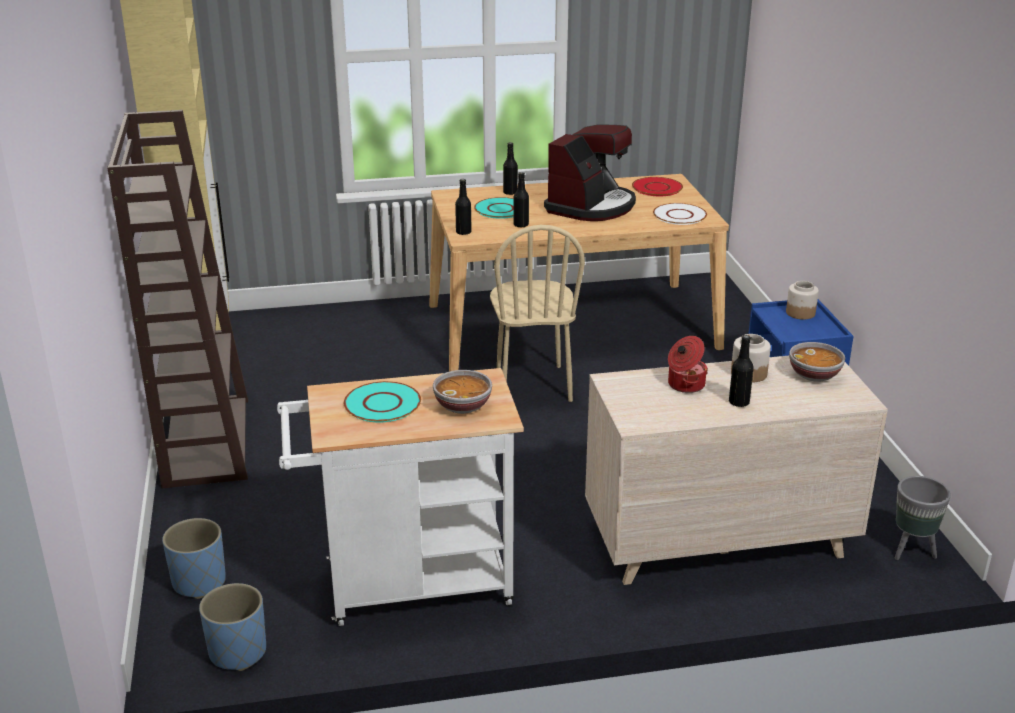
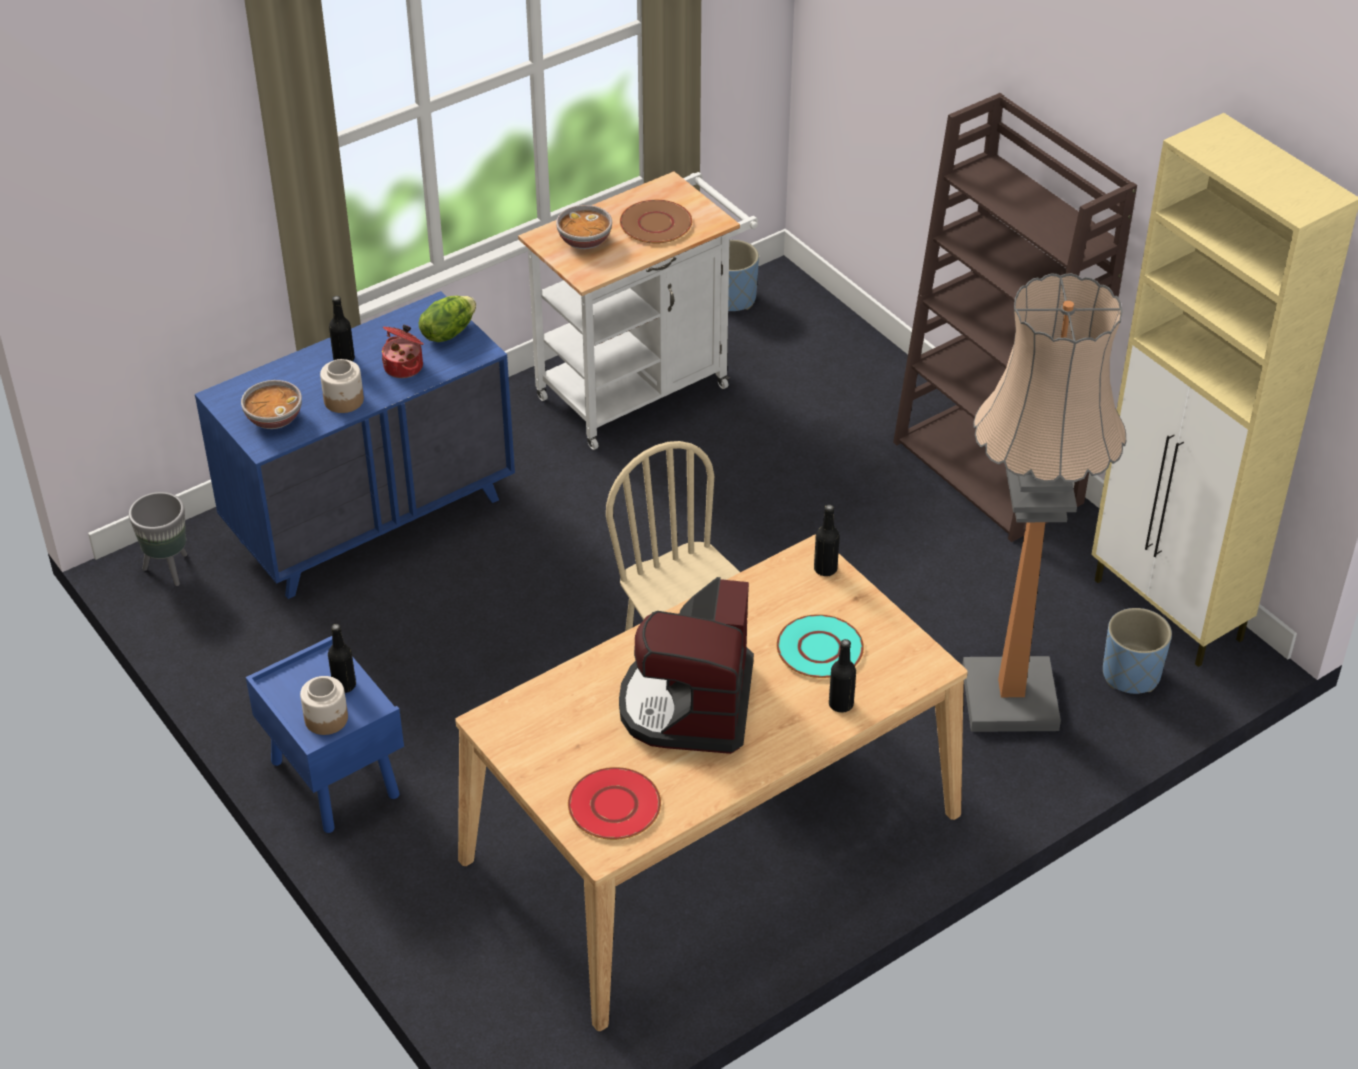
camera: 155 degrees right, 15 degrees up
(199, 582) = (822, 337): blue planter -> blue planter (1131, 674)
(348, 335) = (1010, 698): none -> floor lamp
(383, 404) = (655, 223): turquoise plate -> brown plate
(521, 225) = (760, 614): black bottle -> black bottle (344, 685)
(632, 400) = (448, 332): none -> lettuce
(679, 215) = (540, 722): white plate -> none
(717, 542) = (372, 519): beige dresser -> blue dresser

